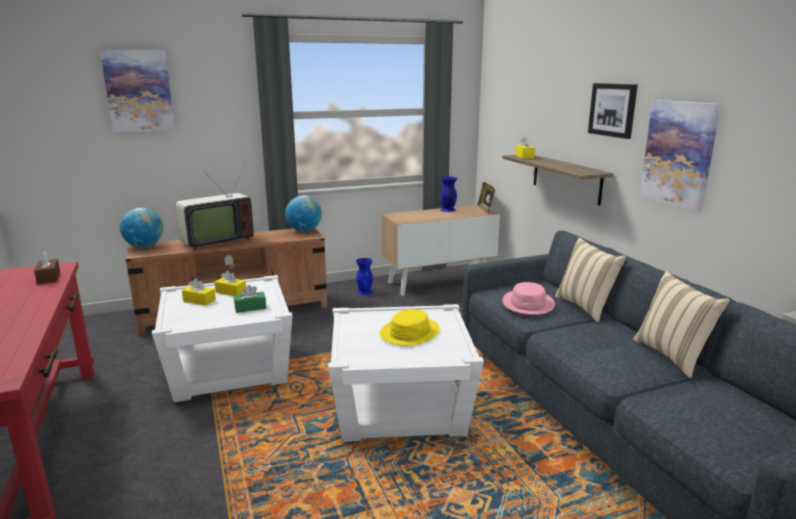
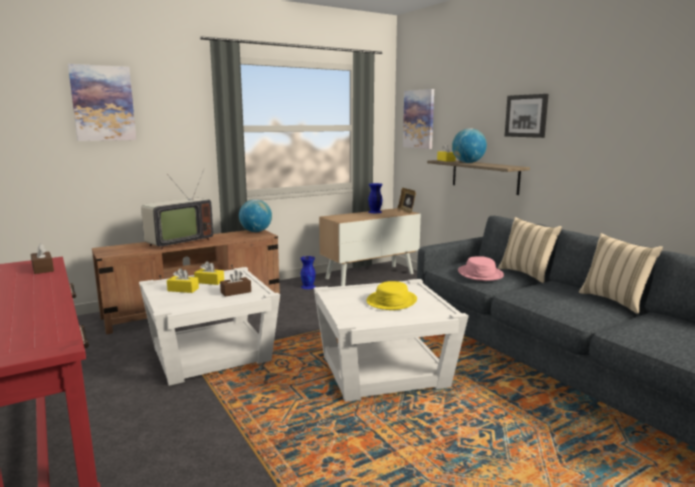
camera: 10 degrees left, 5 degrees down
(144, 246) = (109, 248): globe -> globe (468, 162)
(250, 308) = (236, 292): green tissue box -> brown tissue box
(678, 153) = (589, 145): picture -> picture (419, 119)

